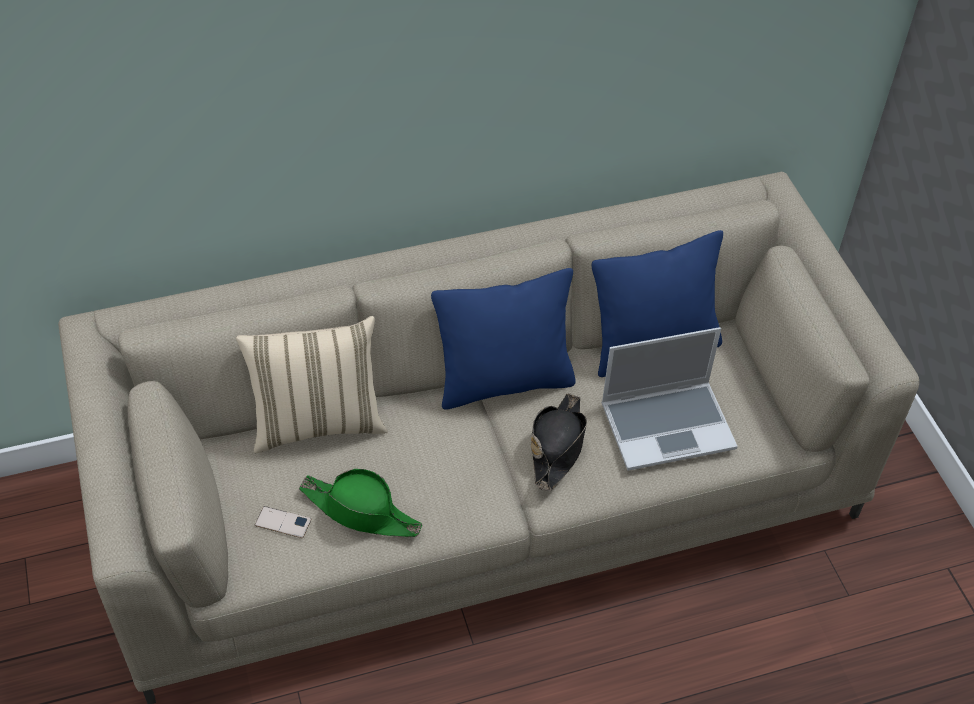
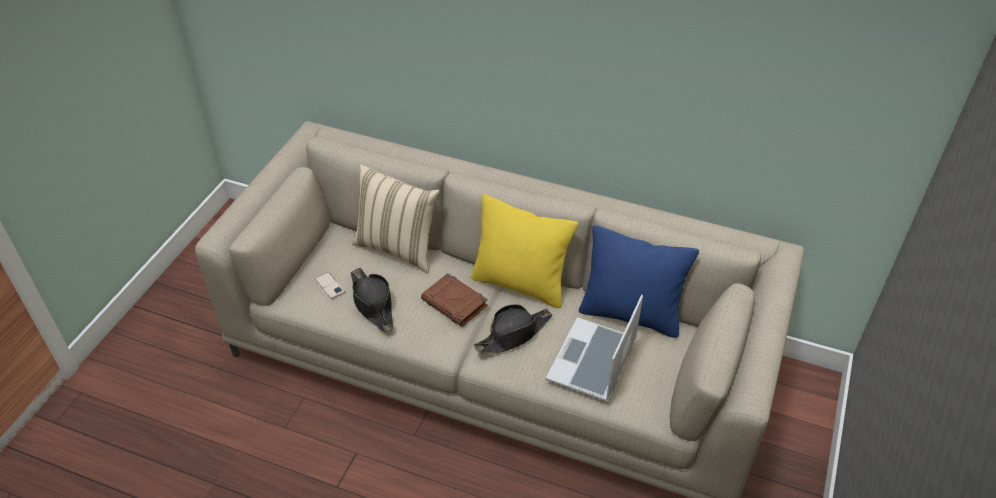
camera: 40 degrees right, 5 degrees down
(361, 511) = (373, 304): green hat -> black hat
(457, 450) = (455, 303): none -> brown book
(504, 382) = (520, 284): blue pillow -> yellow pillow
(668, 425) = (593, 362): laptop -> laptop turned 90 degrees clockwise

